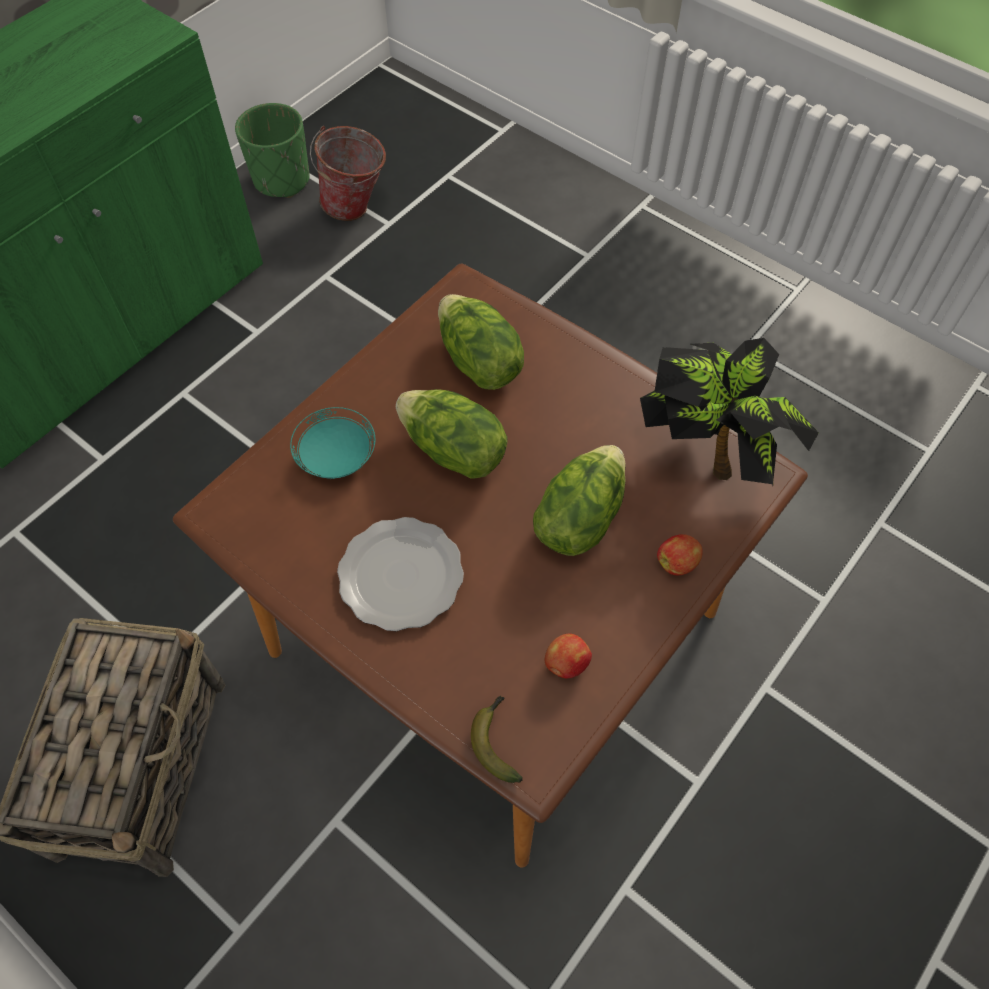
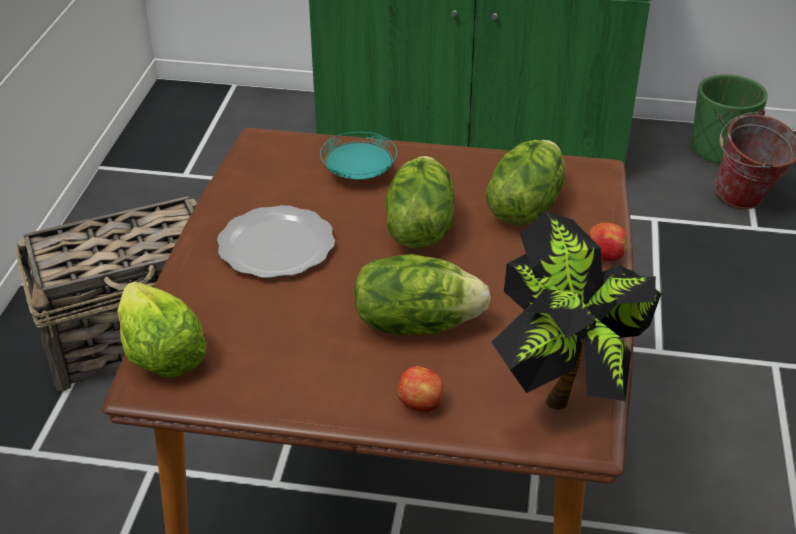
camera: 60 degrees right, 20 degrees down
(496, 740) = (160, 353): banana -> lettuce
(565, 664) = (259, 368): apple -> apple (604, 256)

